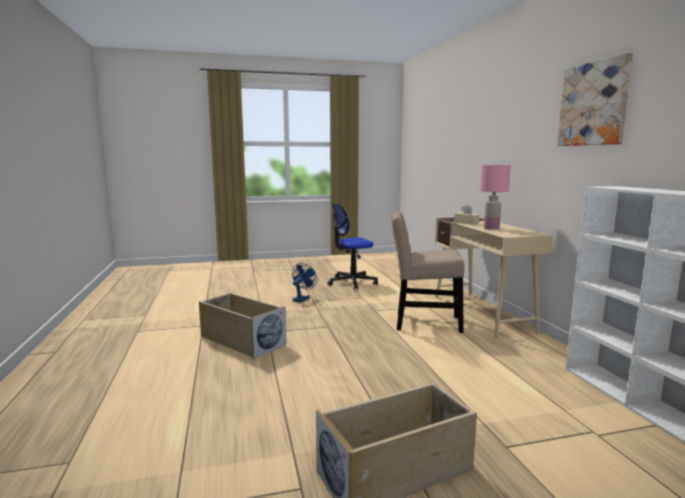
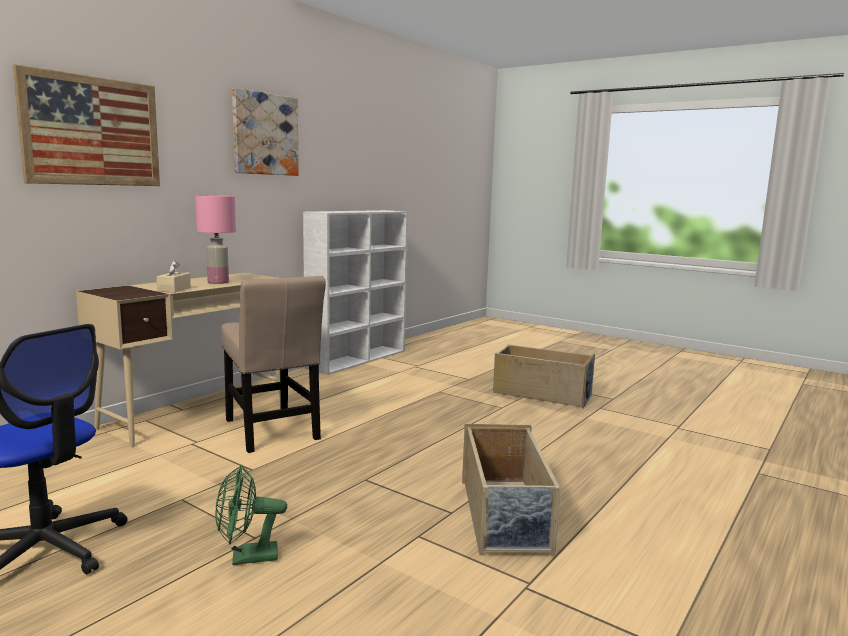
camera: 130 degrees left, 0 degrees up
(302, 299) = (247, 557): blue fan -> green fan
(493, 127) = (92, 131): none -> picture

